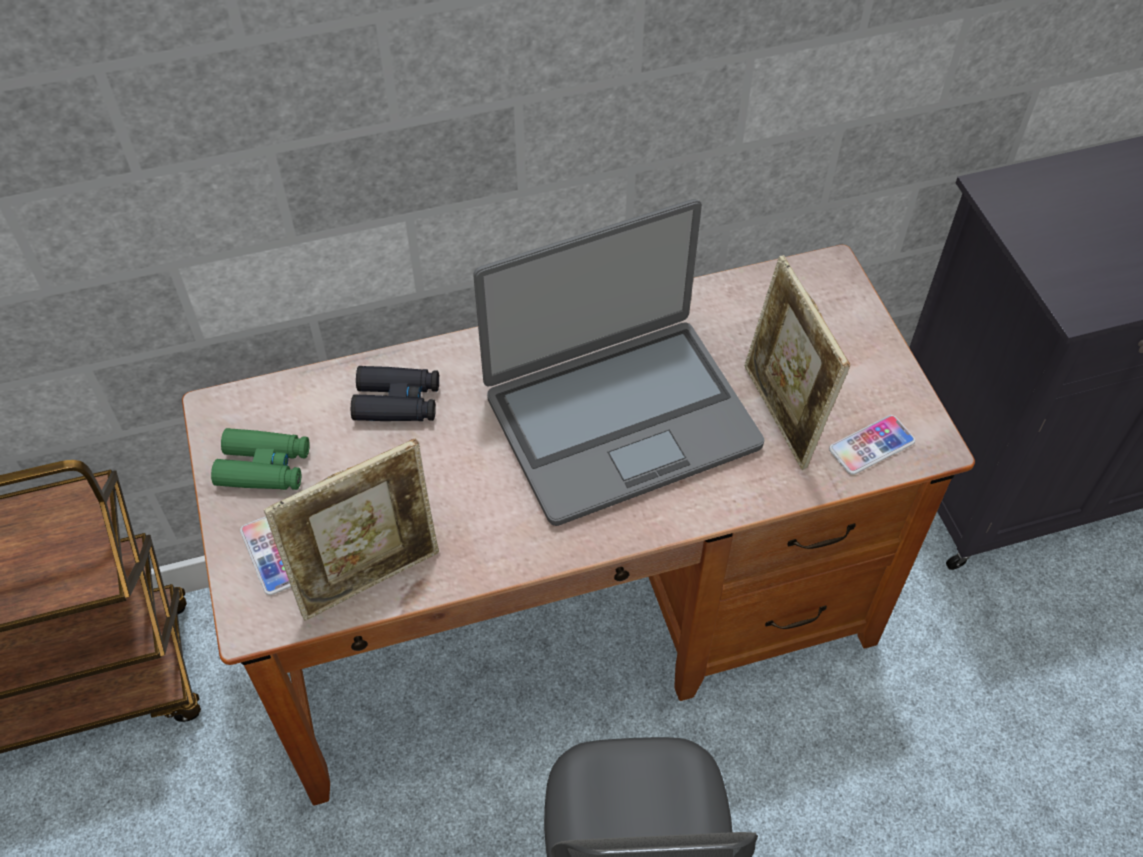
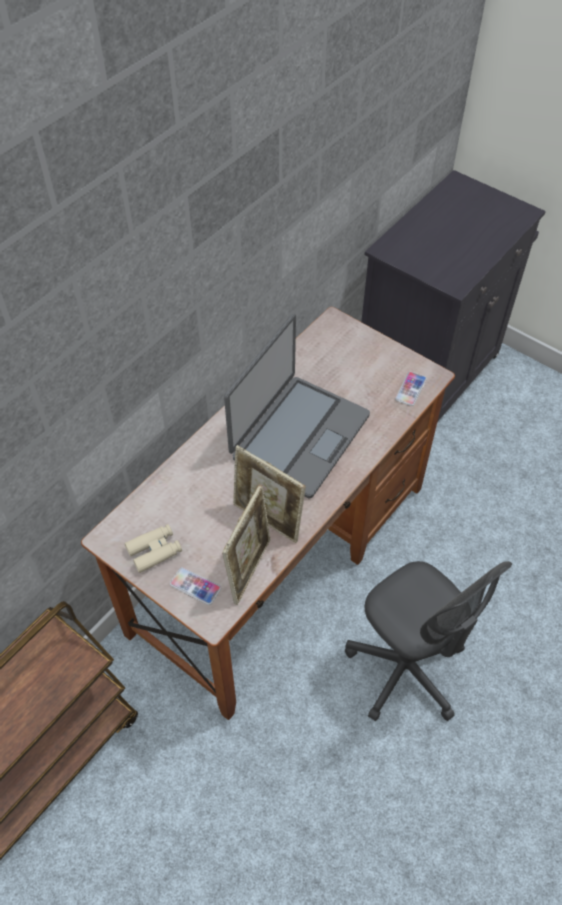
camera: 35 degrees left, 0 degrees up
(264, 467) = (154, 551): green binoculars -> beige binoculars
(397, 401) = (191, 485): black binoculars -> none
(781, 416) = (365, 397): picture frame -> picture frame (268, 520)

